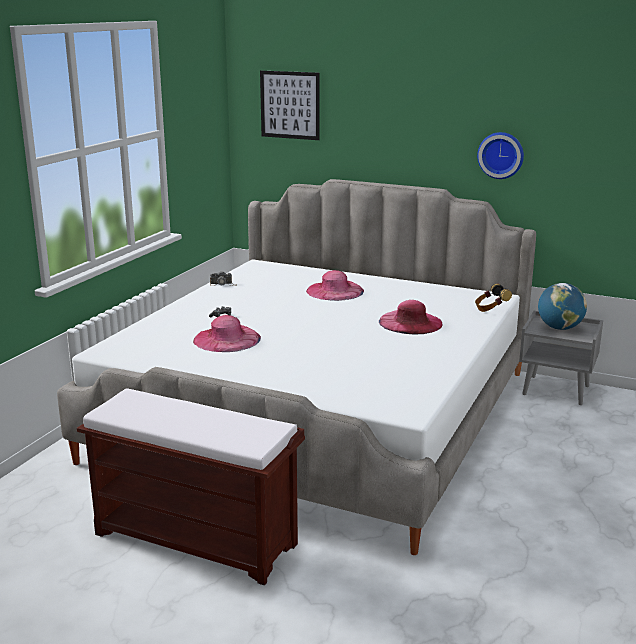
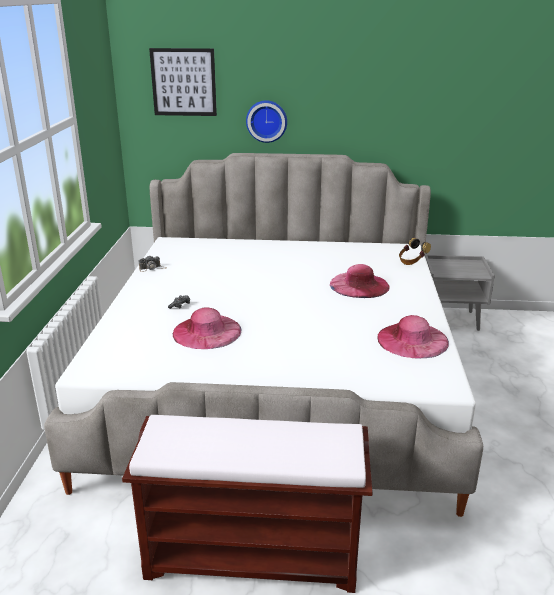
camera: 20 degrees left, 5 degrees up
(335, 291) = (264, 261): pink hat -> pink hat (412, 340)
(501, 155) = (395, 120): wall clock -> wall clock (266, 121)
(559, 328) = (456, 268): globe -> none

